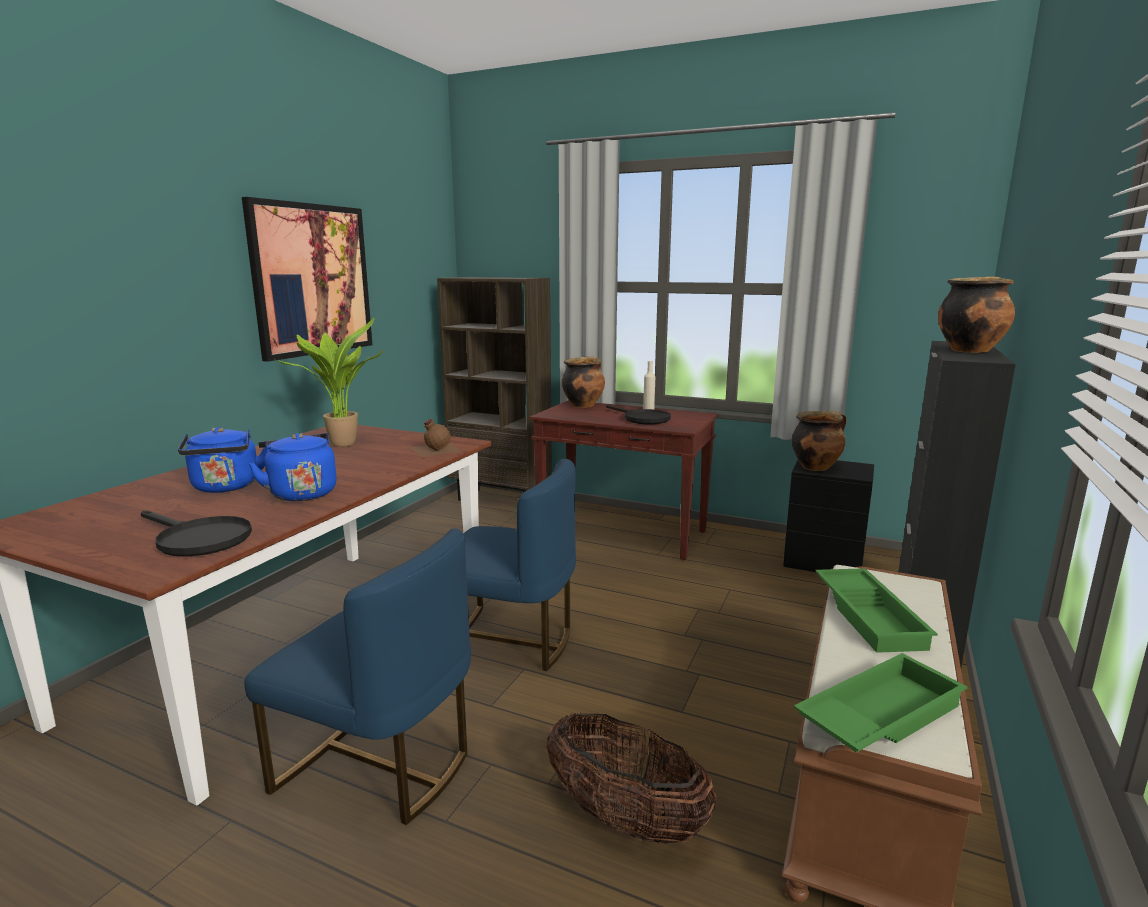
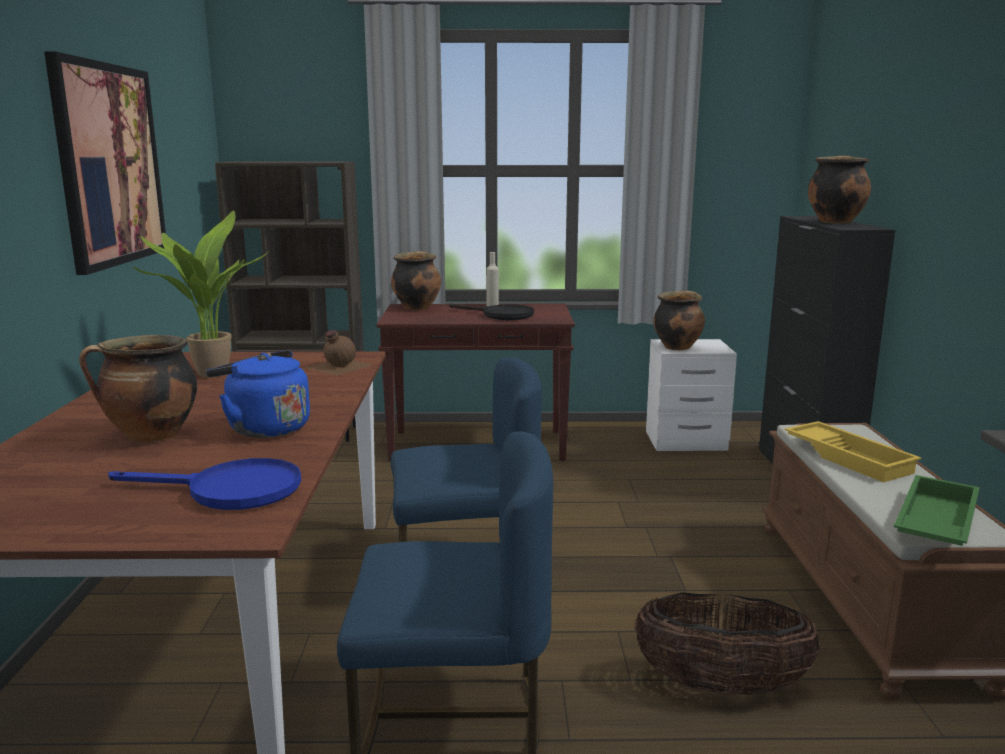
camera: 25 degrees left, 0 degrees up
(197, 539) = (230, 490): black frying pan -> blue frying pan
(226, 487) = (150, 436): blue kettle -> cooking pot
(825, 562) = (687, 441): black nightstand -> white nightstand
(871, 616) = (850, 458): green tray -> yellow tray

